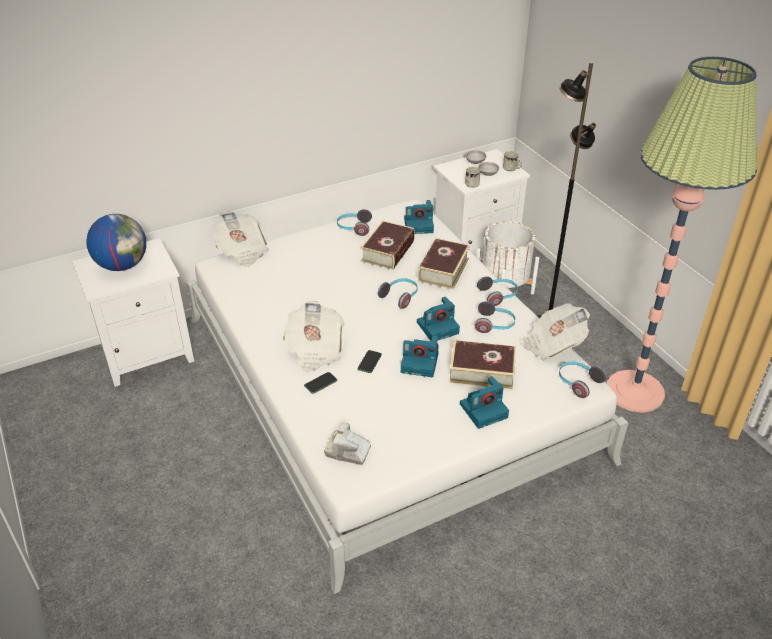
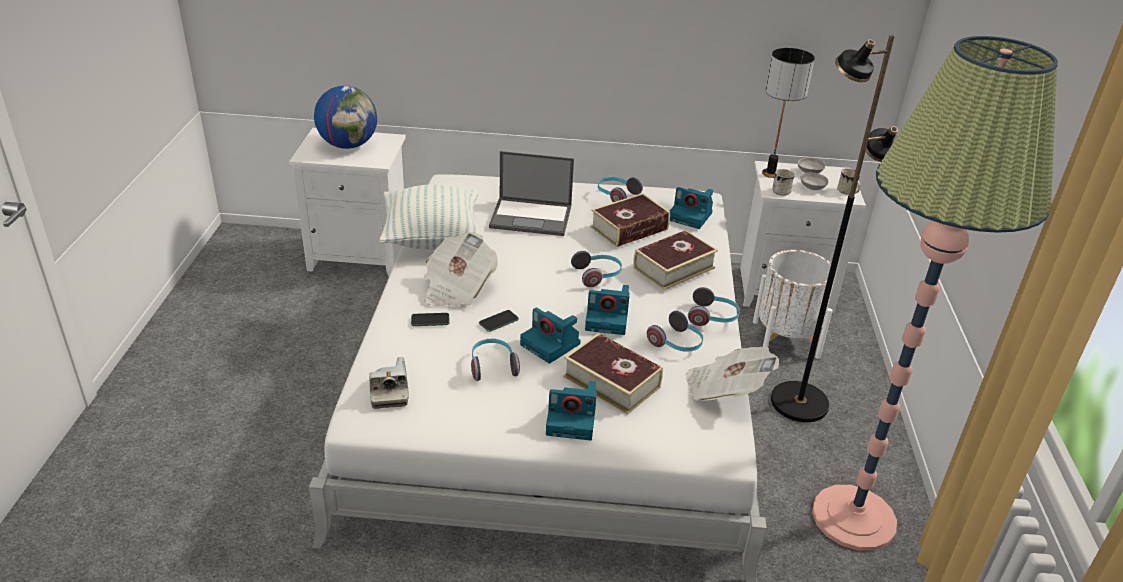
camera: 30 degrees right, 5 degrees down
(242, 251) = (484, 178): newspaper -> none
(253, 318) = (432, 238): none -> pillow
(310, 269) = (532, 217): none -> laptop
(348, 451) = (389, 392): camera -> camera turned 150 degrees counterclockwise
(452, 172) = (770, 173): none -> table lamp
(577, 383) = (714, 443): headphones -> headphones (492, 366)

